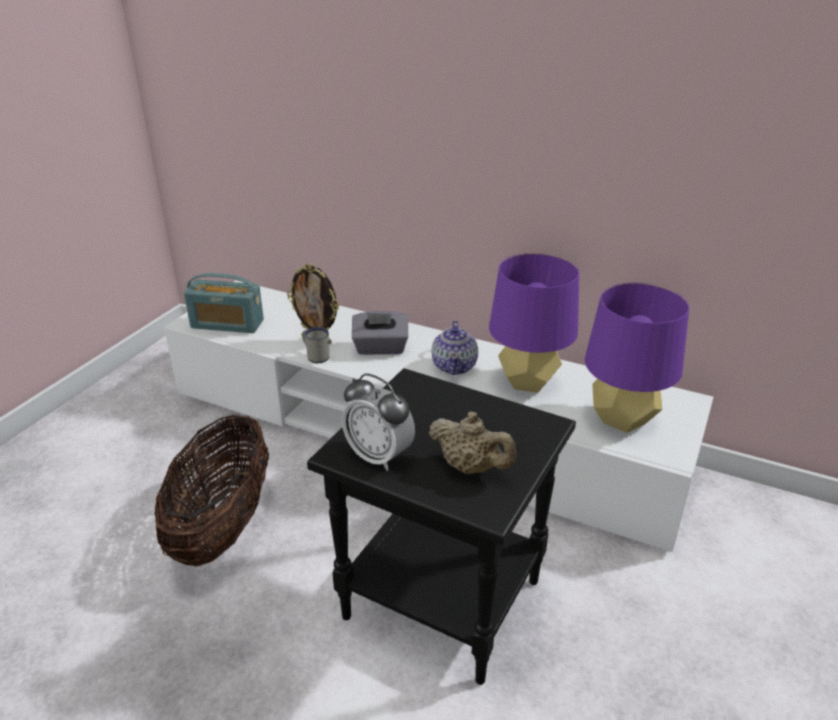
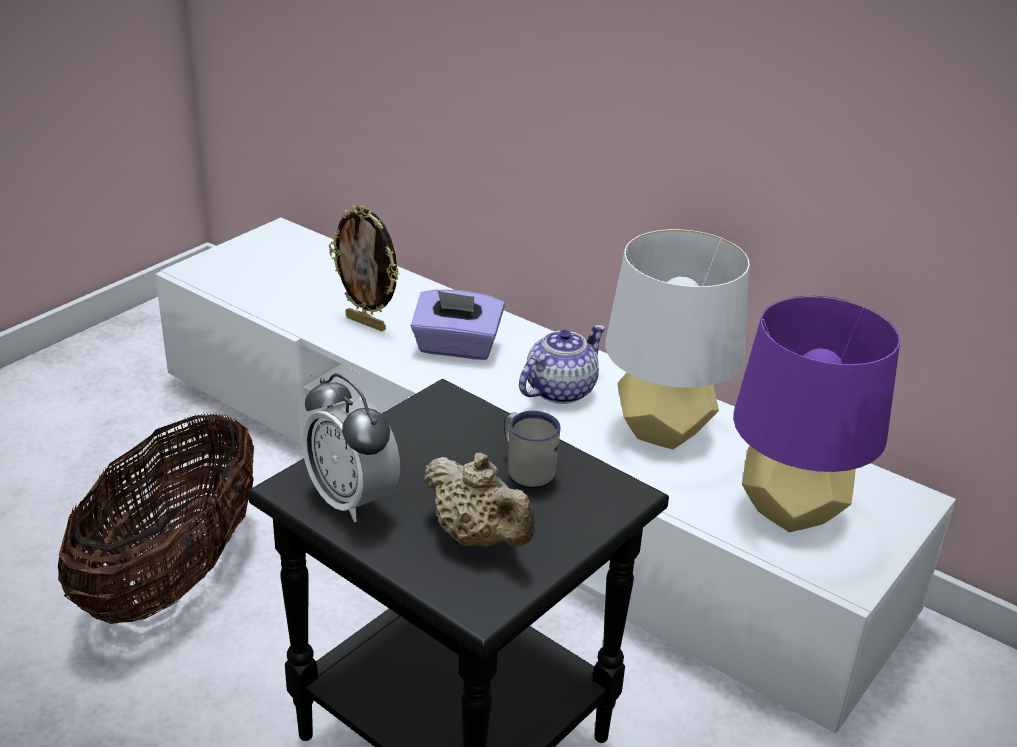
camera: 10 degrees right, 0 degrees up
(227, 324) = (245, 281): radio -> none
(316, 356) = (357, 345): white mug -> white mug (526, 470)
(380, 348) = (456, 347): grey tissue box -> purple tissue box
(455, 366) = (559, 391): teapot -> teapot turned 150 degrees counterclockwise
(528, 381) = (663, 431): purple table lamp -> white table lamp

